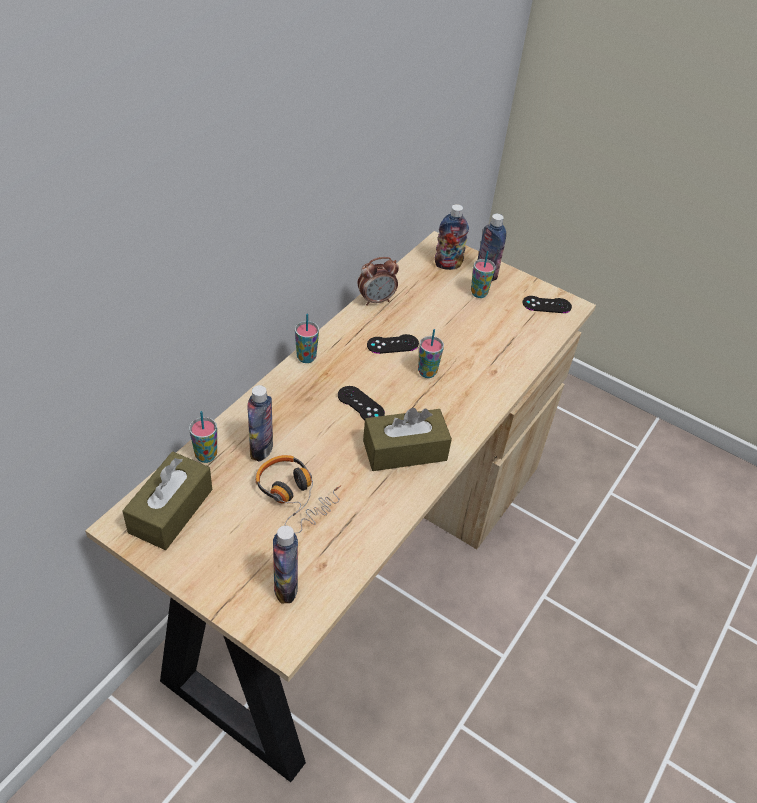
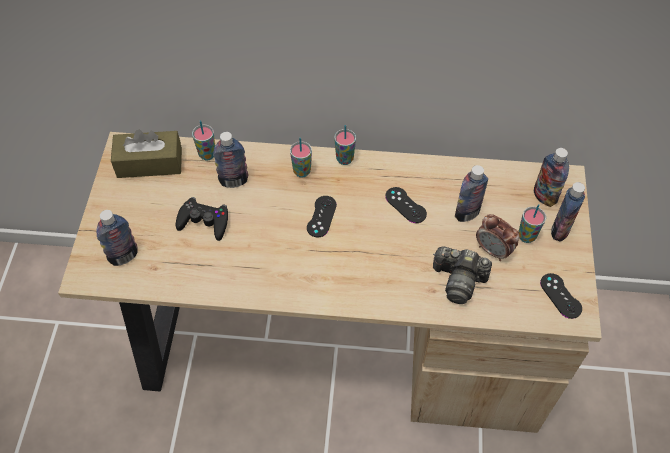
camera: 65 degrees right, 10 degrees up
(295, 496) = (204, 222): headphones -> black game controller
(376, 300) = (449, 169): alarm clock -> alarm clock (493, 250)
(404, 450) = (294, 267): brown tissue box -> none
(427, 372) = (392, 243): cup -> cup (302, 171)
(431, 313) = (467, 213): none -> bottle
(495, 351) = (458, 280): none -> camera

